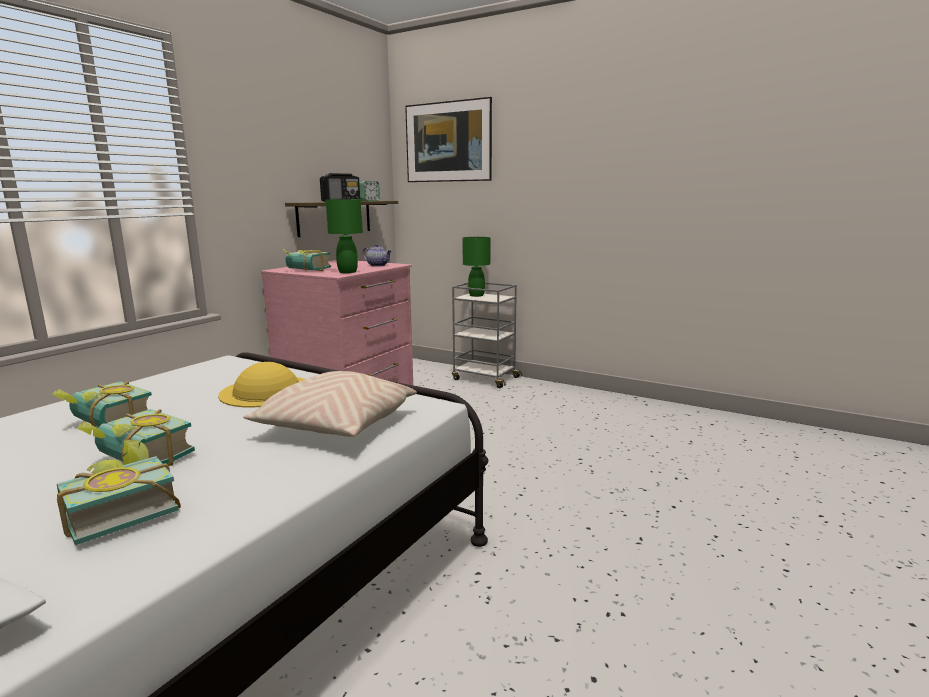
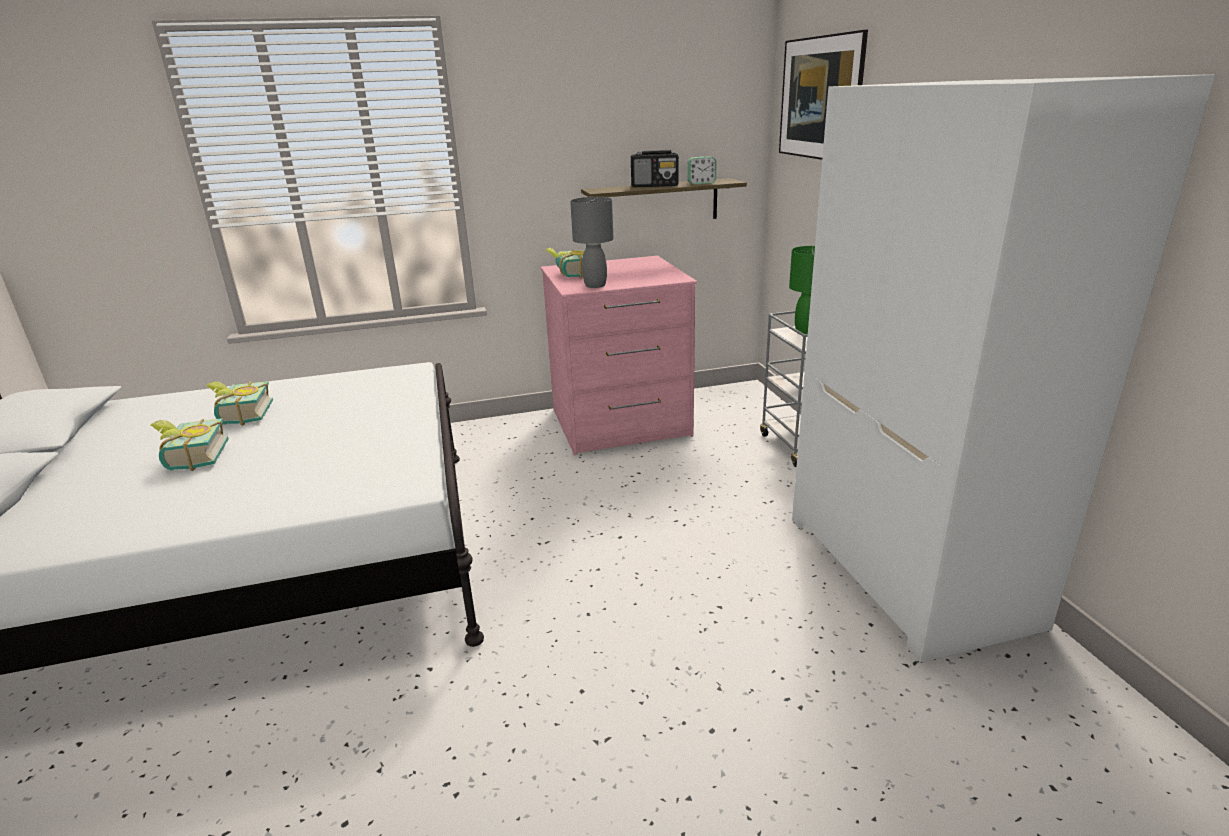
camera: 45 degrees right, 10 degrees up
(120, 513) = (112, 499): book -> none
(266, 391) = (362, 418): yellow hat -> none
(336, 426) = (316, 479): beige pillow -> none
(348, 272) = (595, 285): green table lamp -> grey table lamp
(378, 265) = (656, 277): teapot -> none
(628, 410) = (909, 570): none -> white wardrobe

